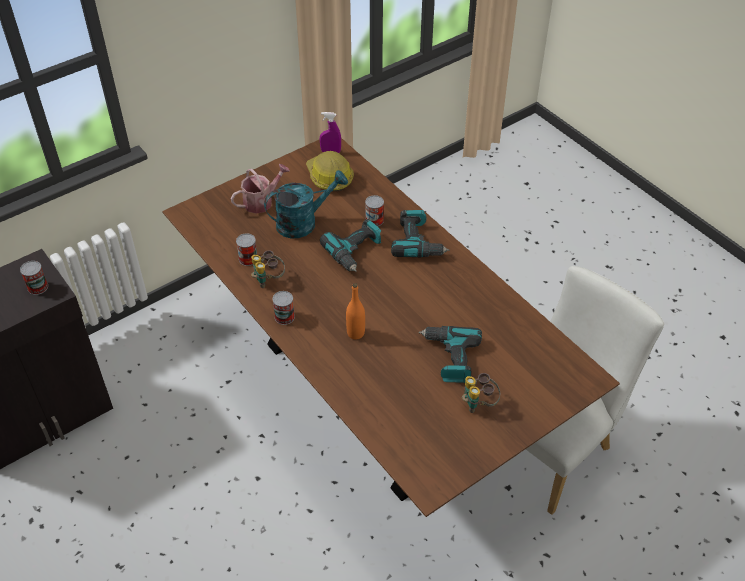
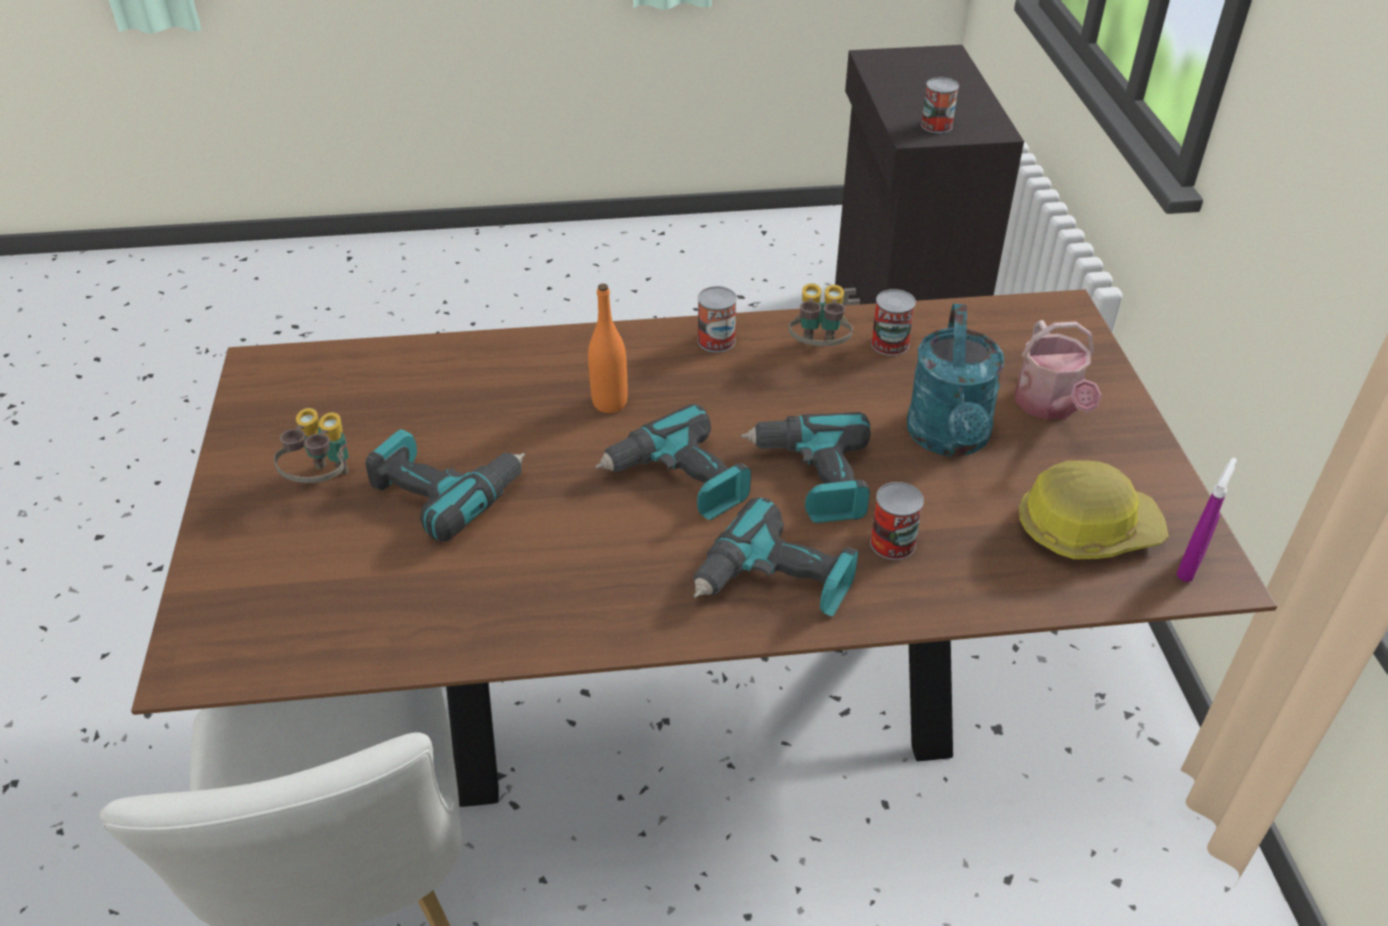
camera: 120 degrees right, 5 degrees down
(387, 289) = (679, 481): none -> power drill

